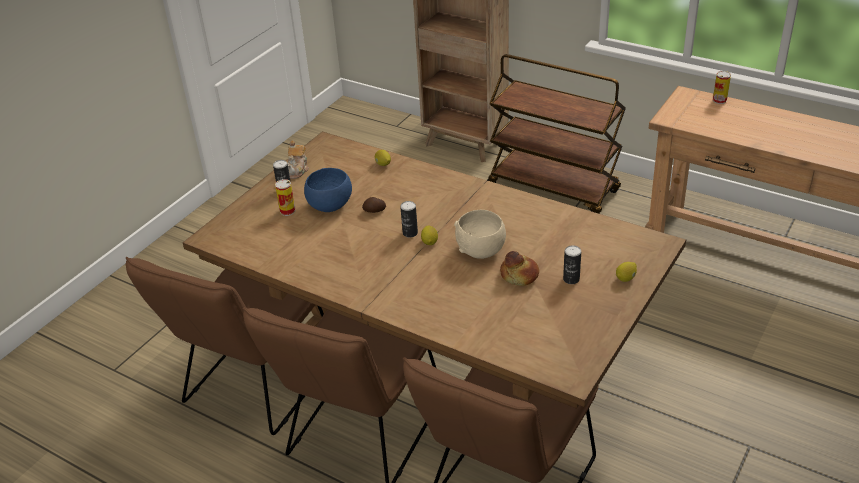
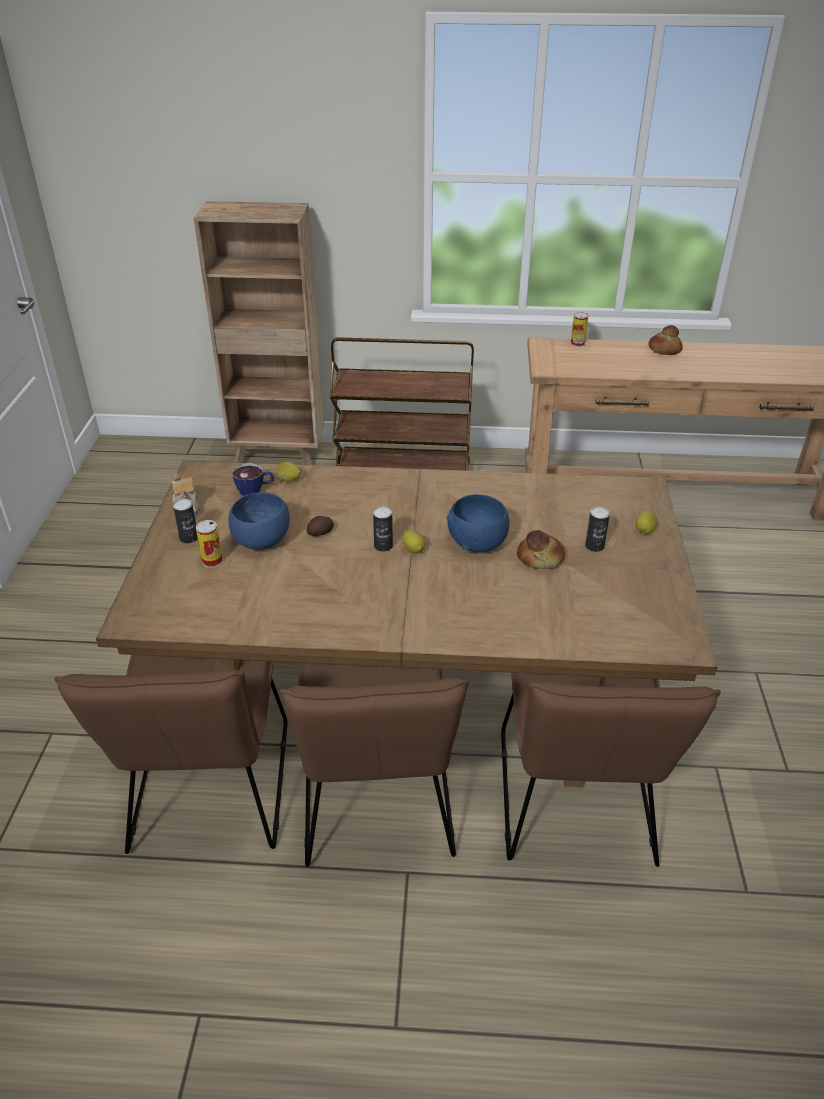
camera: 30 degrees left, 0 degrees up
(353, 167) = (255, 490): none -> cup
(481, 251) = (478, 543): beige bowl -> blue bowl
(800, 123) = (664, 350): none -> bread

